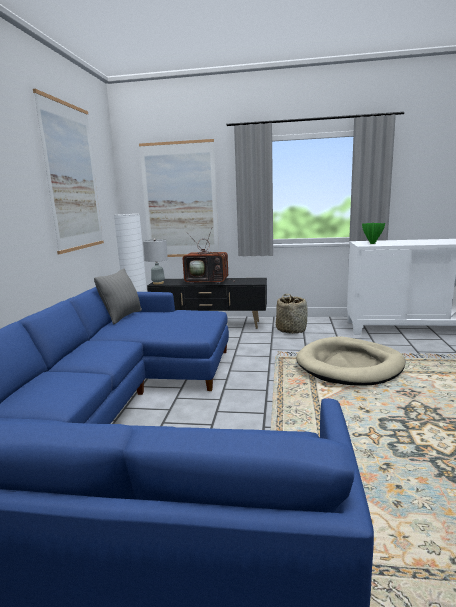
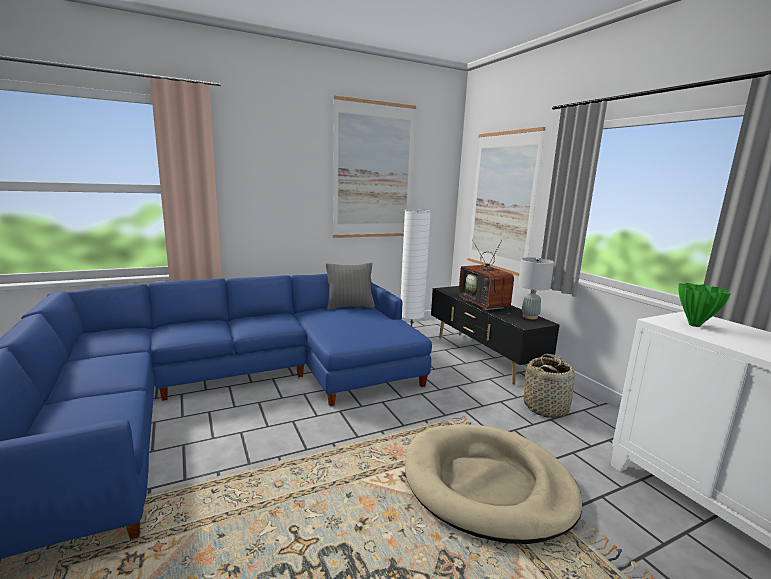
camera: 55 degrees right, 0 degrees up
(158, 283) = (446, 289): grey table lamp -> grey table lamp (530, 317)

